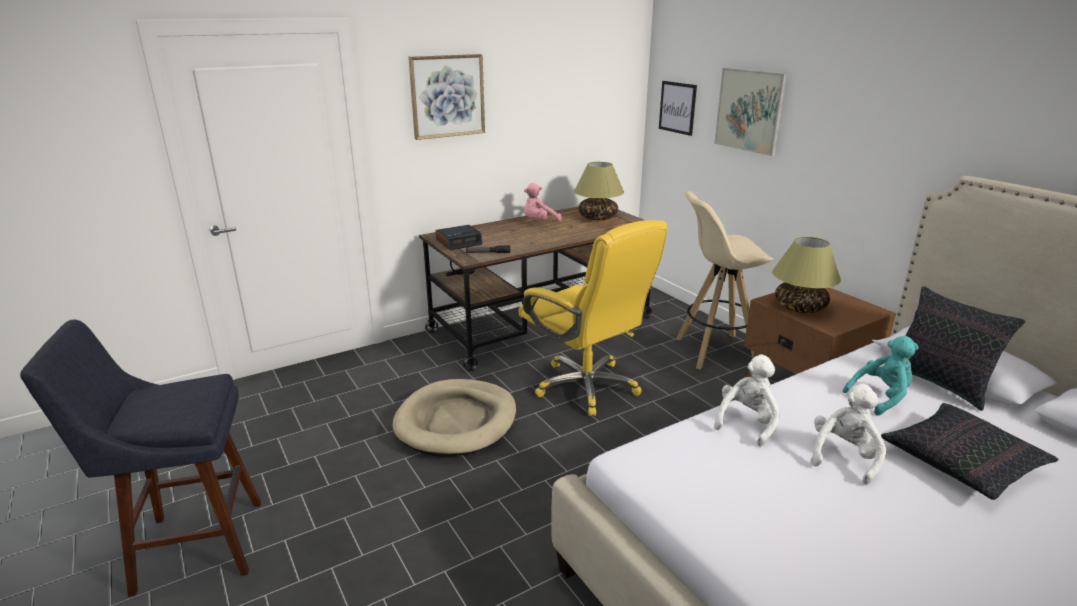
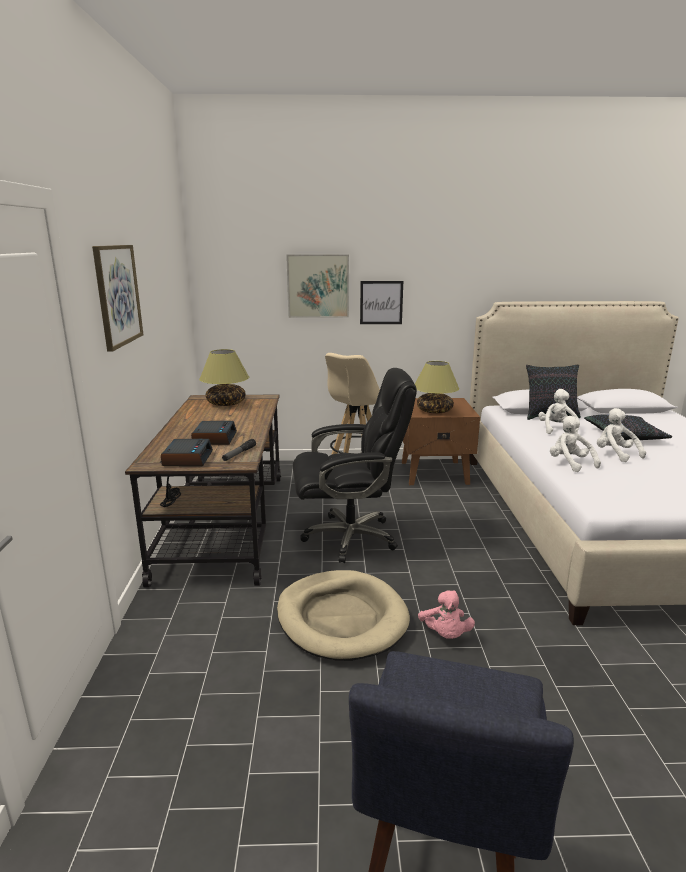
camera: 60 degrees left, 5 degrees down
(510, 237) = (214, 438): none -> alarm clock
(539, 222) = (195, 421): pink plush toy -> pink plush toy (445, 634)
(585, 385) = (348, 537): yellow office chair -> black office chair
(677, 107) = (235, 294): picture -> picture (381, 302)
(880, 397) = (556, 430): turquoise plush toy -> white plush toy

